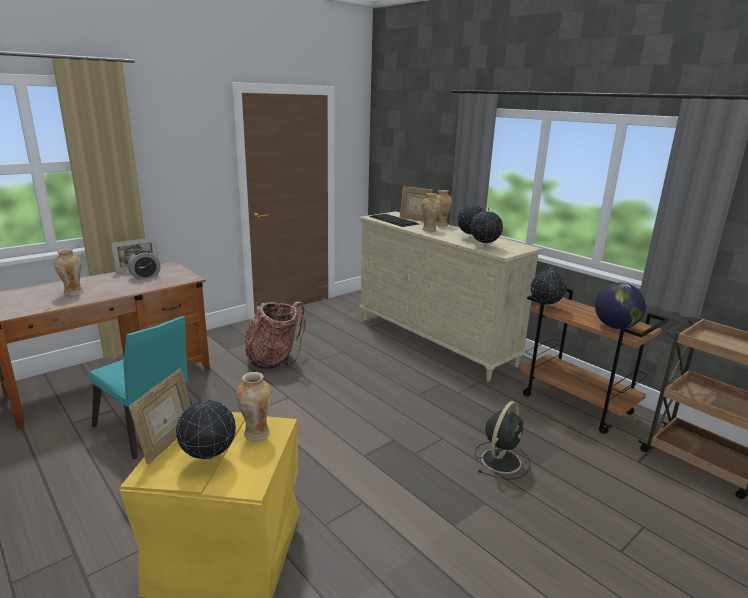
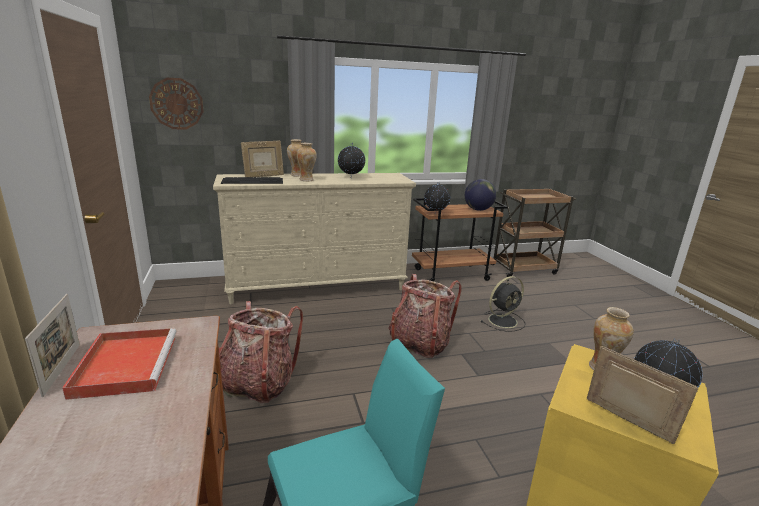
camera: 65 degrees left, 0 degrees up
(73, 293) = (109, 465): vase -> none
(145, 276) = (126, 364): alarm clock -> red tray
(390, 412) = (420, 343): none -> backpack
(392, 149) = (176, 104): none -> wall clock
(484, 247) = (380, 180): globe -> none
(501, 460) = (503, 320): black fan -> black fan turned 90 degrees clockwise

